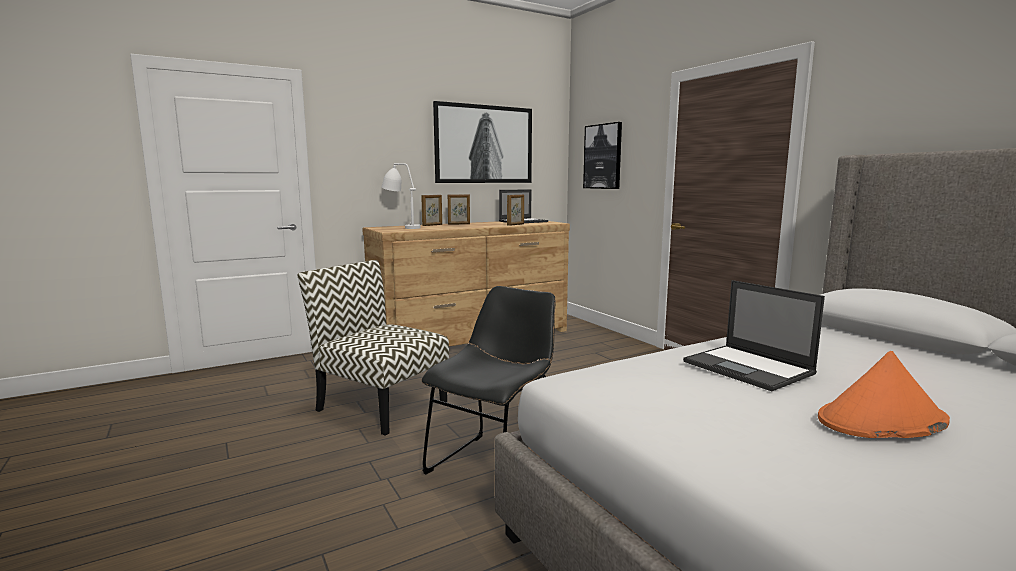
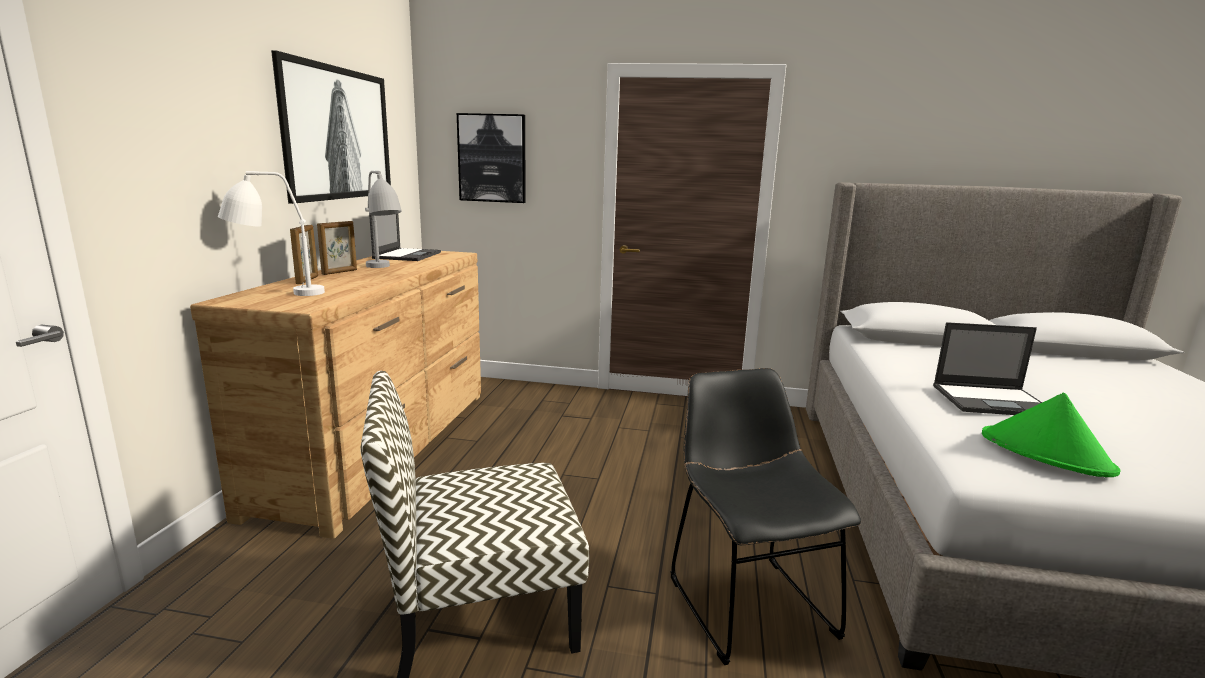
camera: 50 degrees left, 5 degrees up
(481, 225) = (384, 270): none -> grey table lamp
(516, 224) = (428, 263): picture frame -> none
(646, 391) = (1046, 453): none -> green hat
(881, 421) = (1123, 418): orange hat -> none

